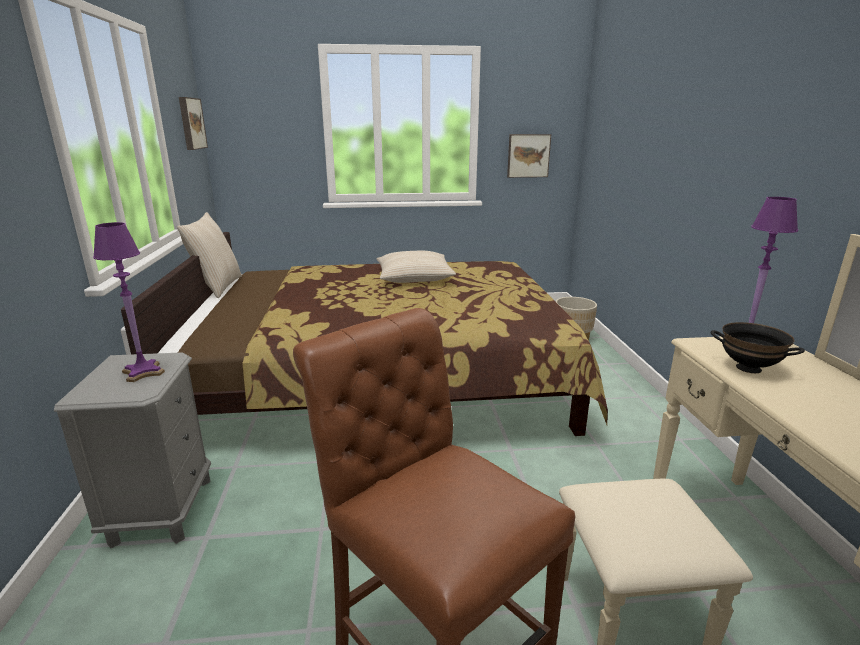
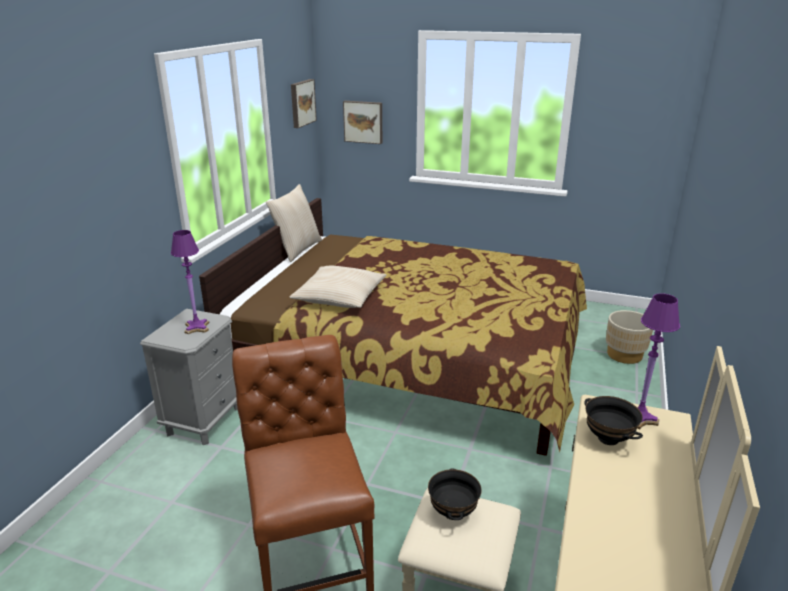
camera: 25 degrees right, 5 degrees up
(414, 277) = (457, 269): beige pillow -> beige pillow (339, 296)
(528, 155) = (625, 149): picture -> picture (363, 122)
(624, 505) = (452, 512): none -> black bowl

